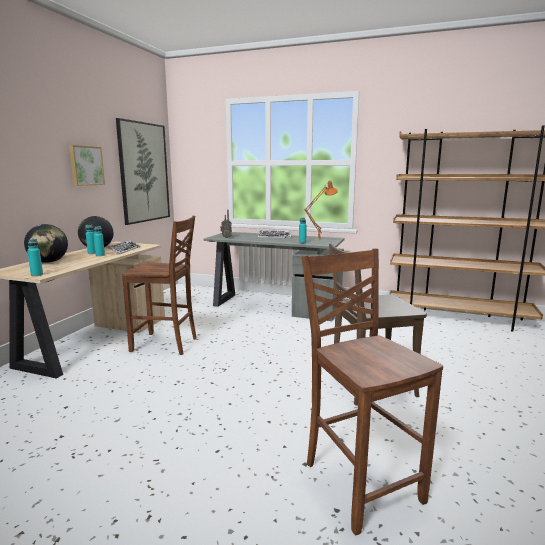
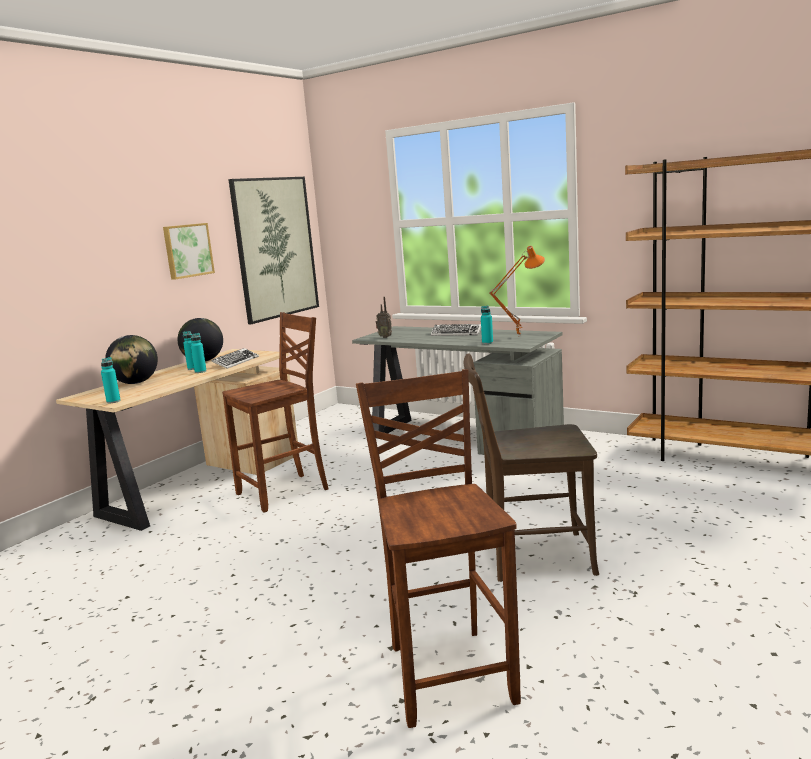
camera: 15 degrees right, 0 degrees up
(166, 344) = (285, 492): brown chair -> brown chair turned 60 degrees counterclockwise

